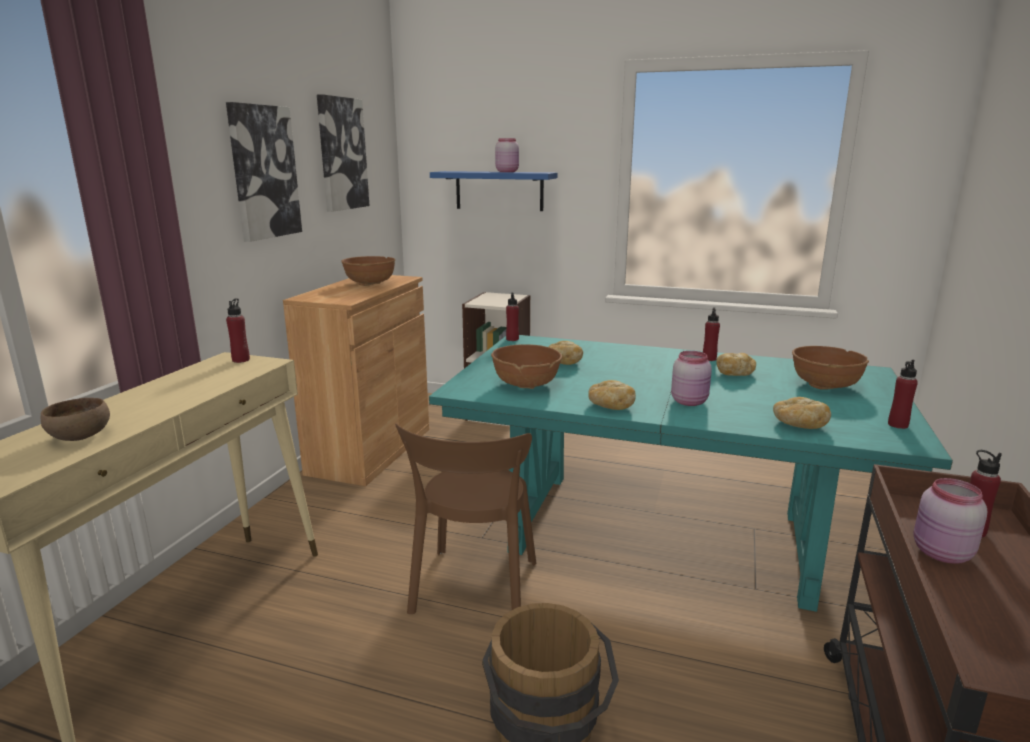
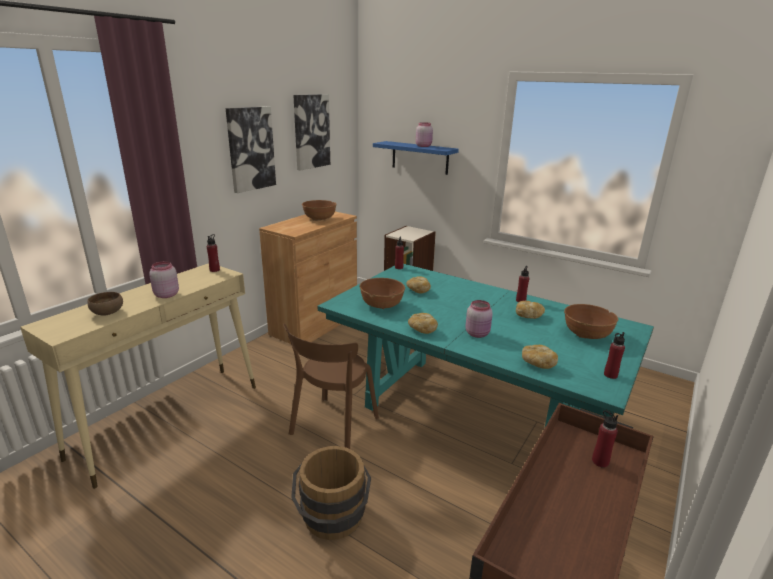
camera: 15 degrees right, 5 degrees up
(940, 553) = (562, 472): pink jar -> pink jar (166, 295)

